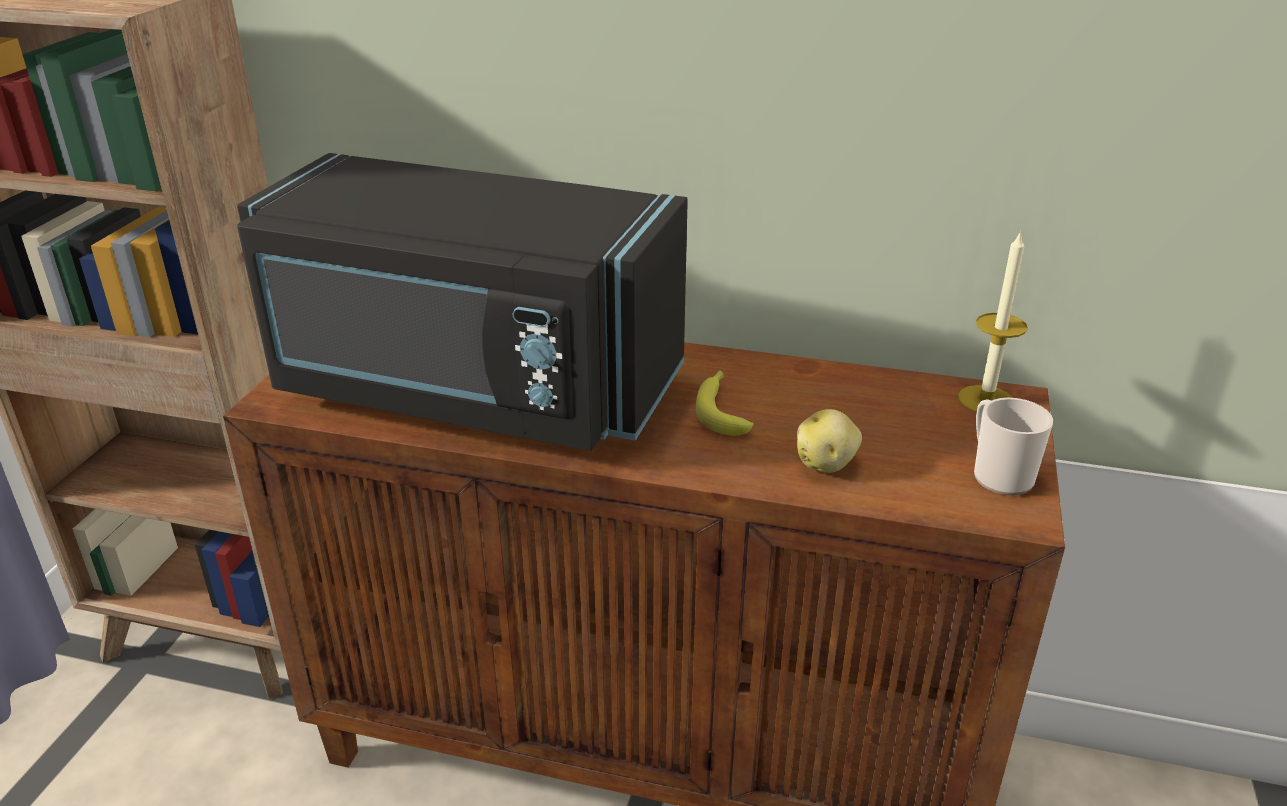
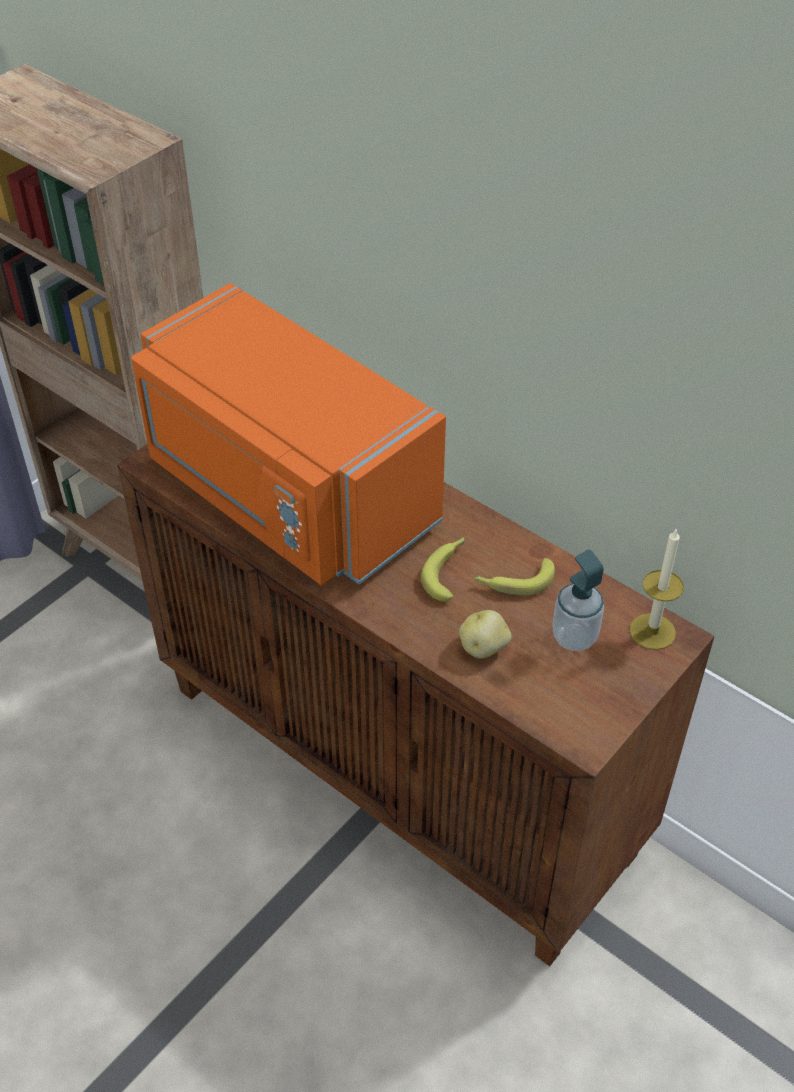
camera: 25 degrees right, 15 degrees up
(471, 389) = (285, 494): black microwave -> orange microwave
(804, 398) = (514, 582): none -> banana
(913, 427) = (574, 637): none -> soap dispenser
(998, 474) = (600, 701): mug -> none

